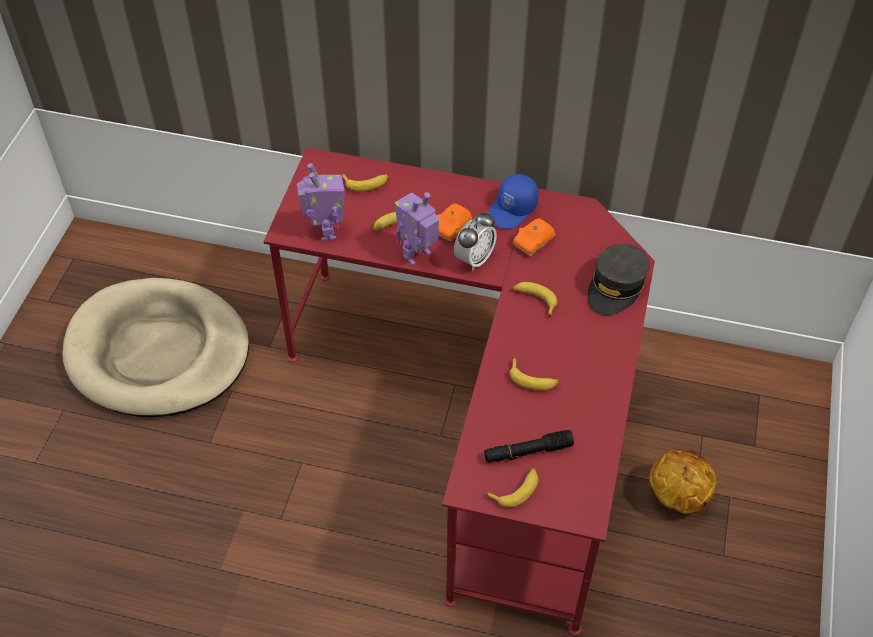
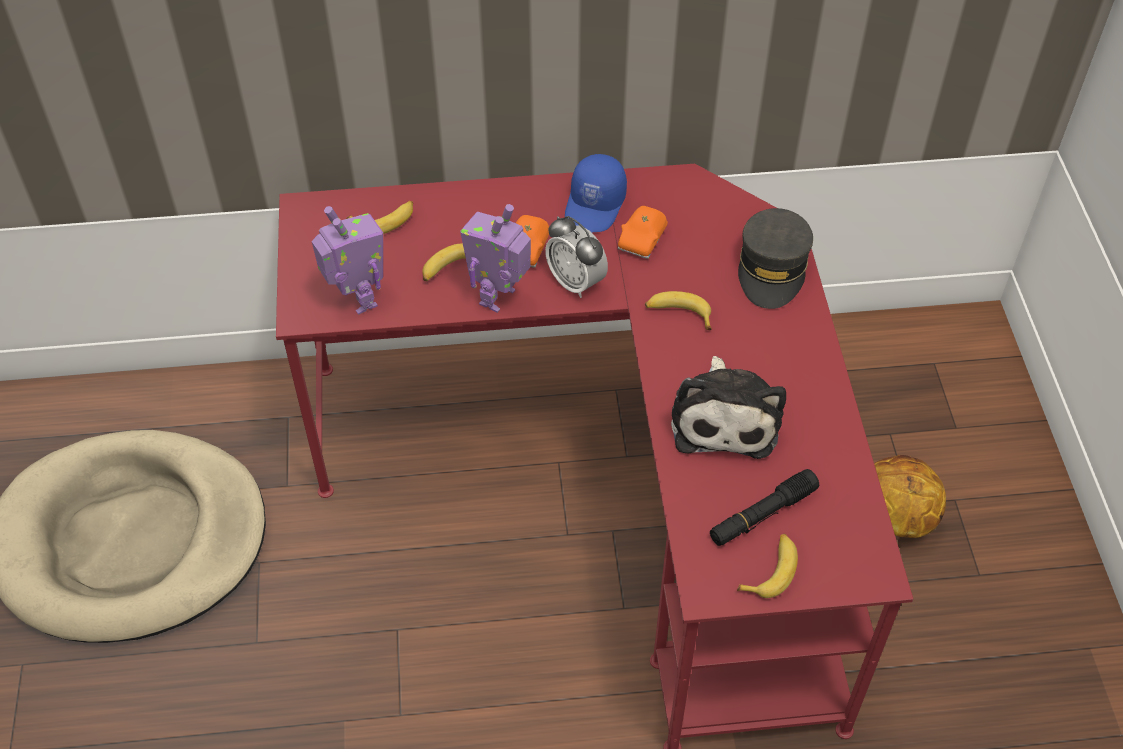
camera: 20 degrees left, 0 degrees up
(474, 259) = (576, 282): alarm clock -> alarm clock turned 120 degrees clockwise
(533, 379) = (724, 417): banana -> plush toy

